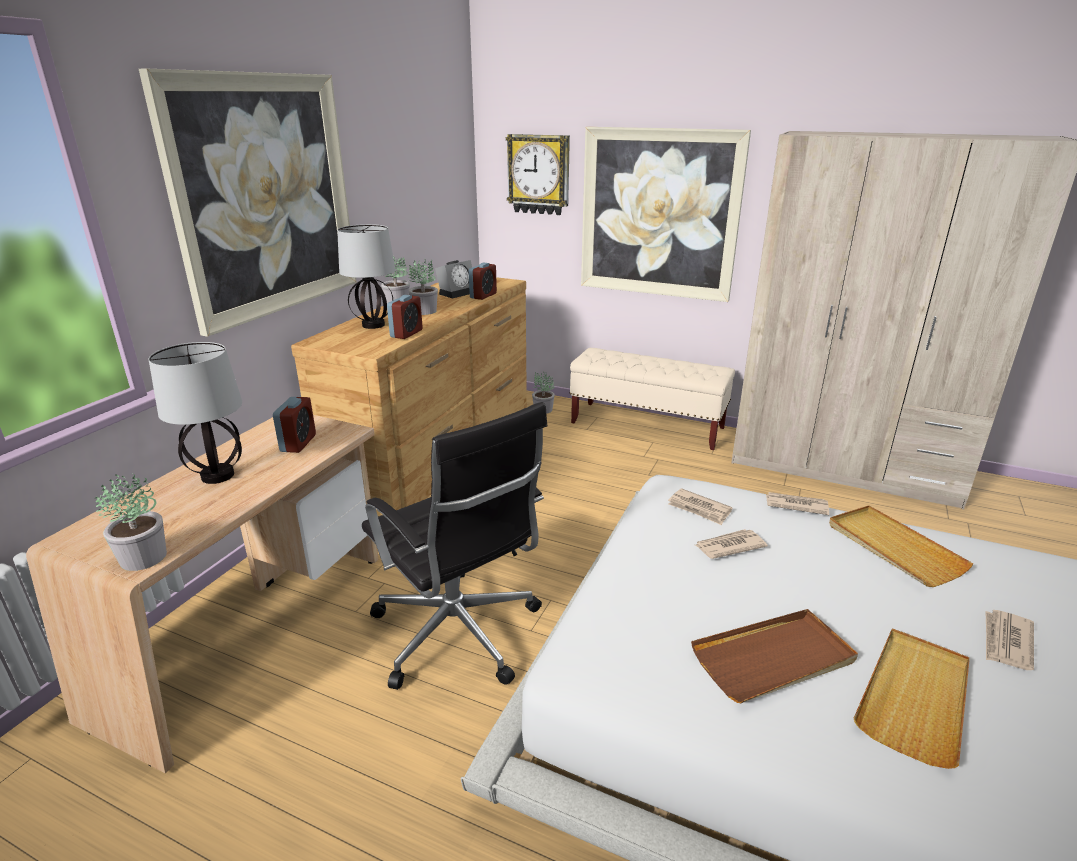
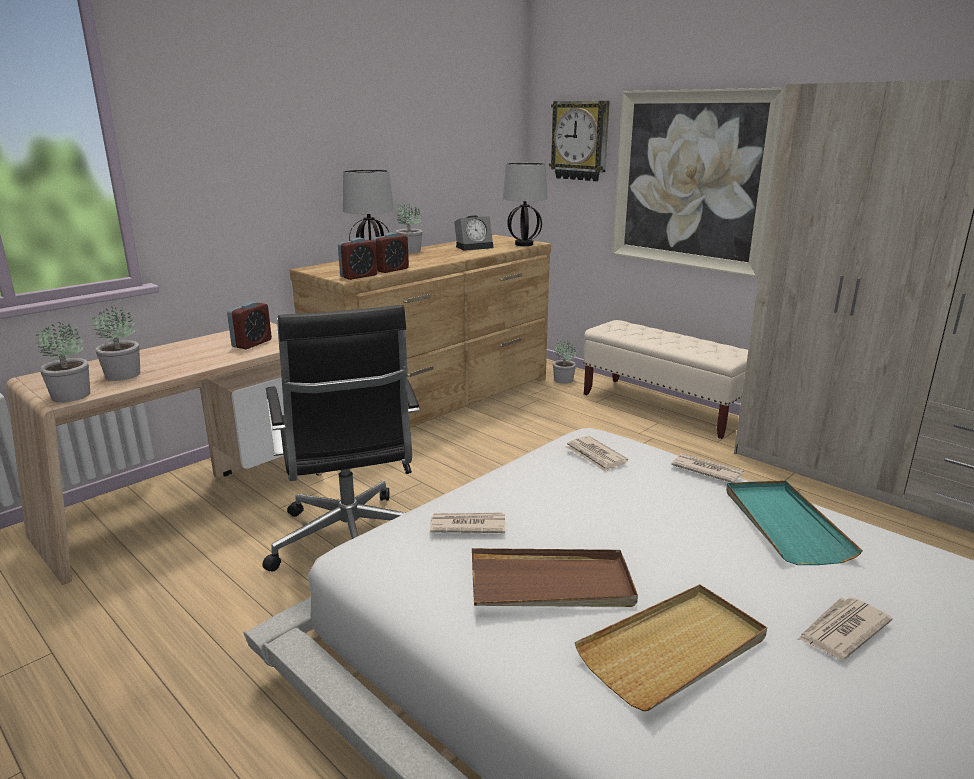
camera: 20 degrees right, 5 degrees down
(216, 476) = (171, 356): table lamp -> table lamp (523, 244)
(266, 197) = (278, 135): picture -> none
(425, 311) = (428, 257): potted plant -> potted plant (123, 374)
(483, 296) = (495, 250): alarm clock -> alarm clock (359, 276)
(729, 546) = (595, 490): newspaper -> newspaper (467, 525)
(893, 548) = (784, 524): beige tray -> turquoise tray

